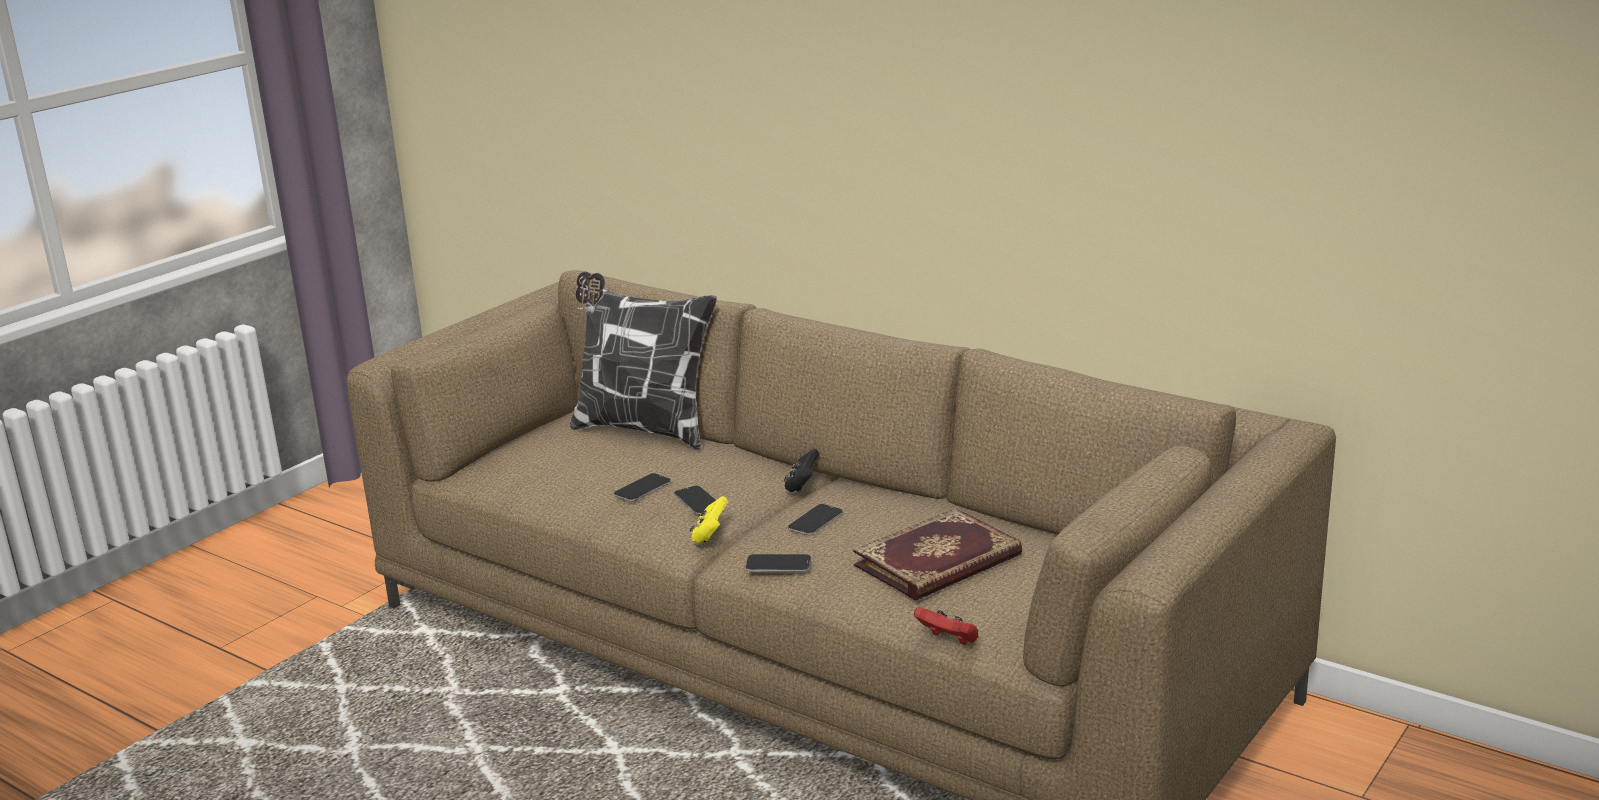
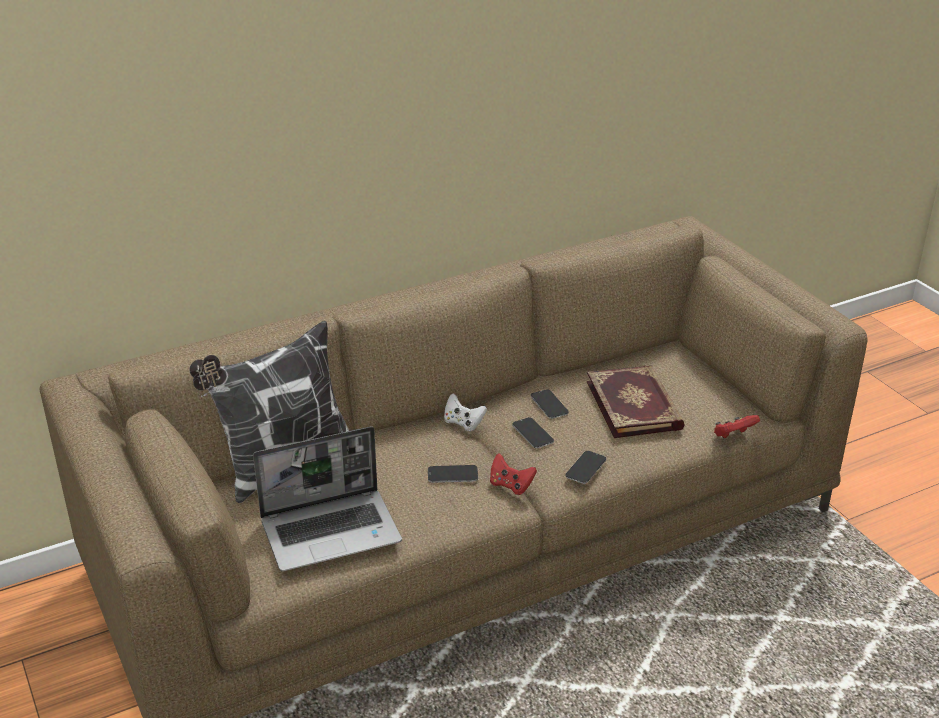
camera: 65 degrees left, 10 degrees up
(559, 475) = (332, 531): none -> laptop
(642, 489) = (404, 495): phone -> phone (549, 405)
(709, 535) = (510, 485): yellow game controller -> red game controller
(802, 485) = (463, 423): black game controller -> white game controller

